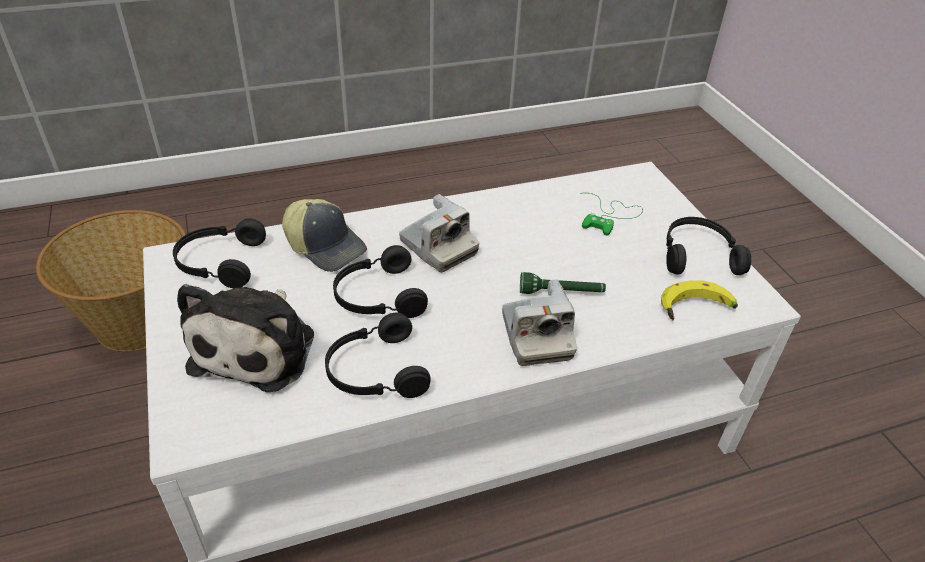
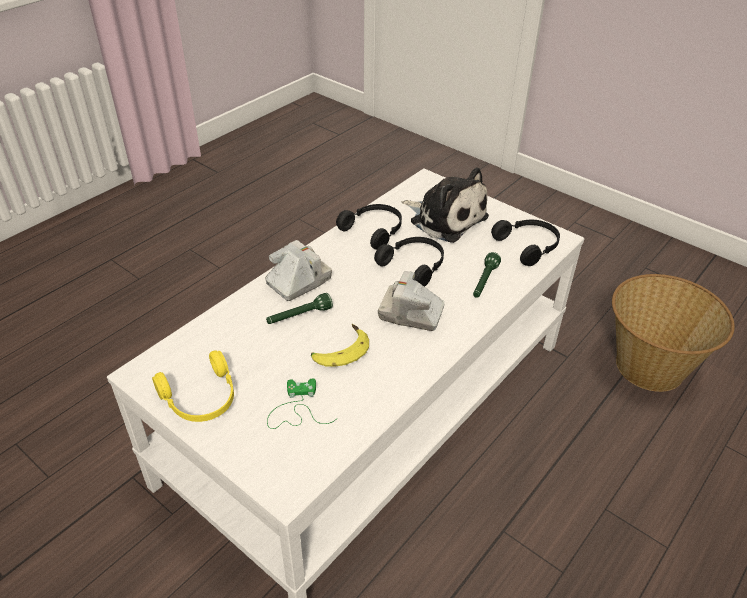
camera: 150 degrees right, 0 degrees up
(258, 347) = (445, 218): plush toy -> plush toy turned 150 degrees clockwise
(326, 246) = (484, 282): cap -> green flashlight
(536, 336) = (298, 281): camera -> camera turned 90 degrees clockwise
(696, 310) = (193, 344): banana -> banana (339, 350)
(697, 255) = (201, 399): black headphones -> yellow headphones

